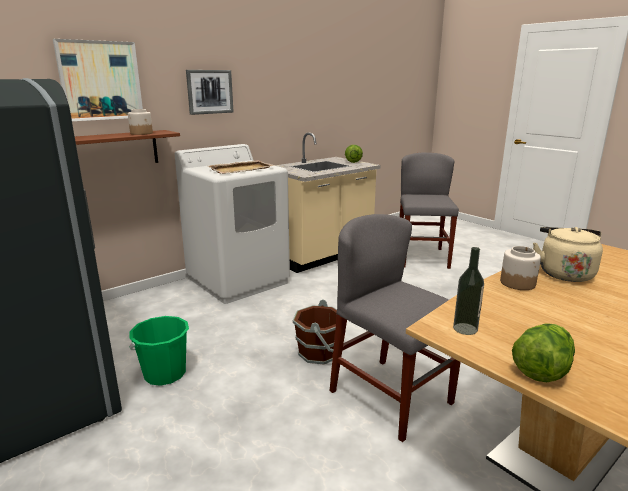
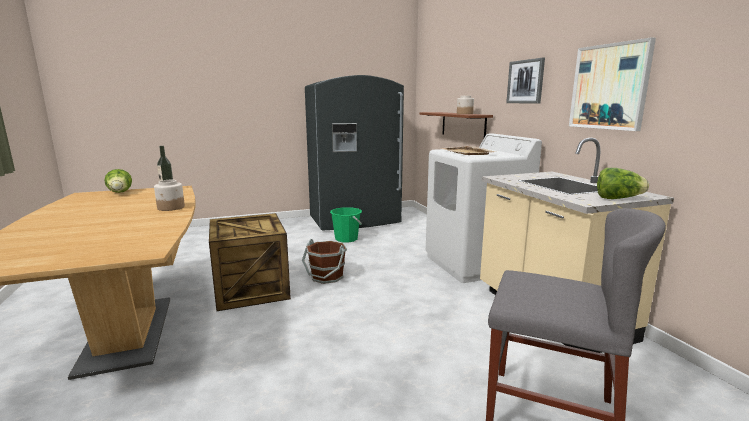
camera: 110 degrees right, 5 degrees down
(100, 81) = (469, 76): picture -> picture (609, 87)
(391, 397) = (252, 288): grey chair -> crate
(564, 273) = (147, 221): beige kettle -> none

